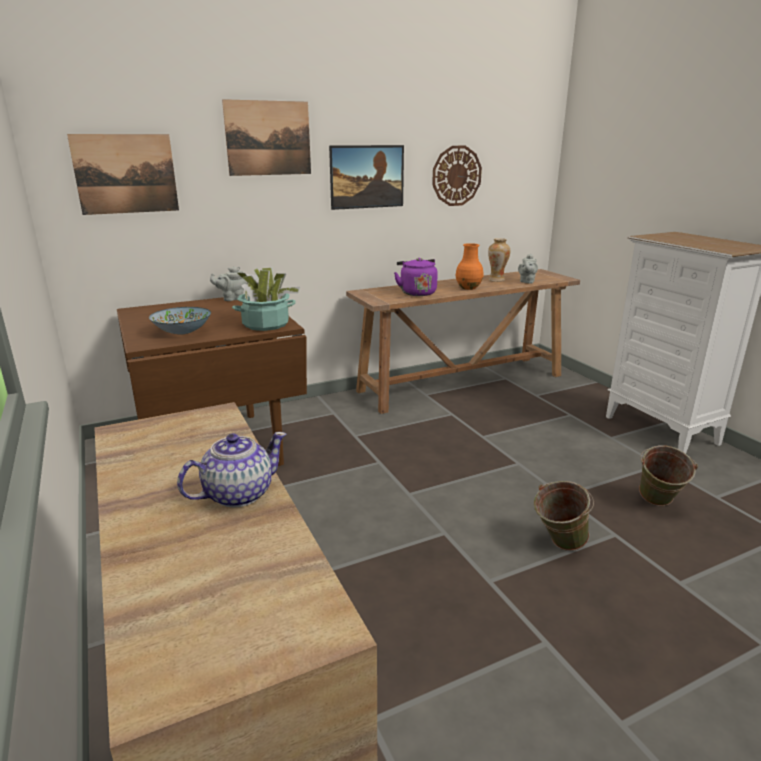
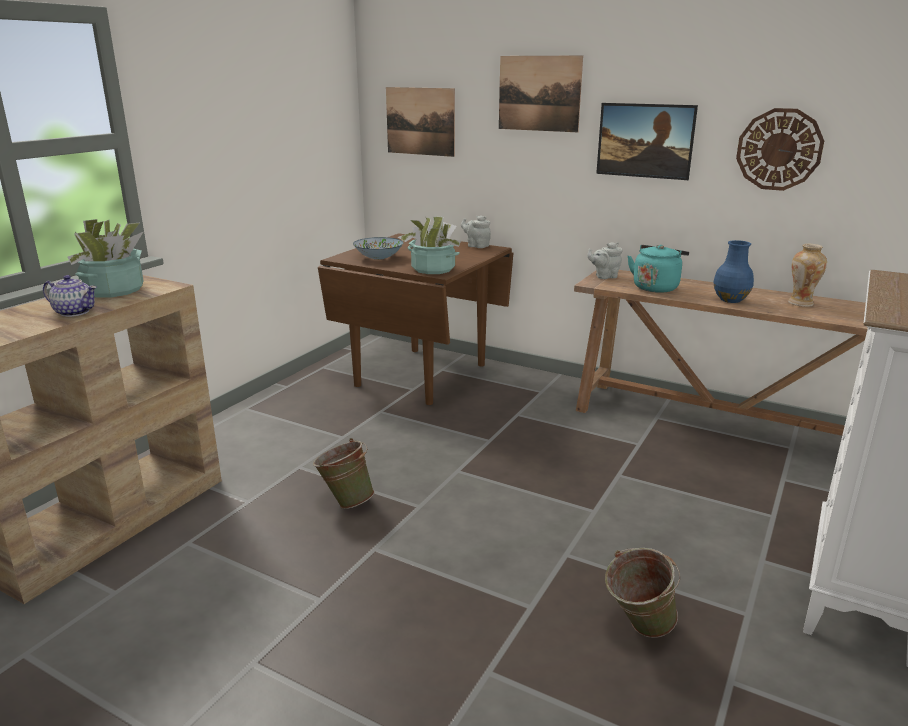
camera: 55 degrees right, 0 degrees up
(165, 451) = (114, 290): none -> potted plant
(416, 292) = (656, 287): purple kettle -> turquoise kettle
(468, 288) = (731, 300): orange vase -> blue vase
(526, 281) = (835, 316): grey teapot -> grey teapot (604, 276)
(558, 545) = (468, 573): green bucket -> green bucket (345, 501)

